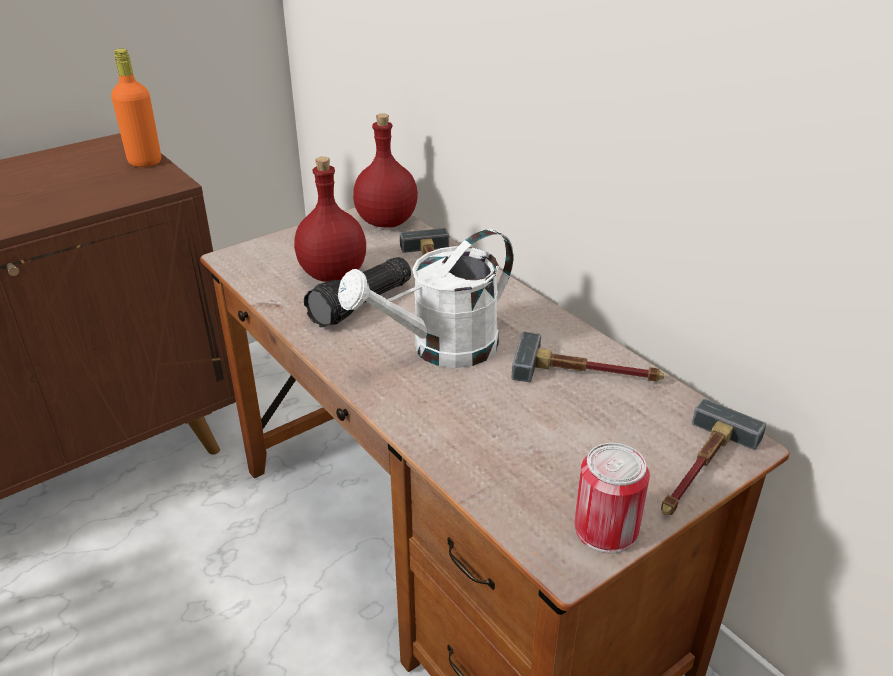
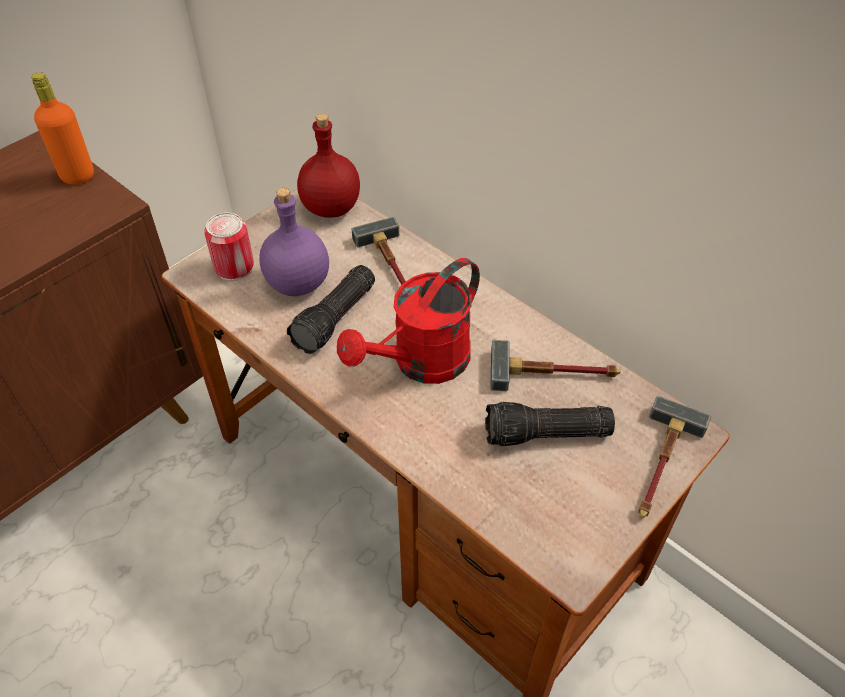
camera: 10 degrees left, 15 degrees up
(333, 273) = (298, 282): red bottle -> purple bottle
(441, 349) = (421, 363): white watering can -> red watering can
(565, 426) = (546, 435): none -> flashlight
(605, 529) = (597, 537): can -> can (234, 267)

